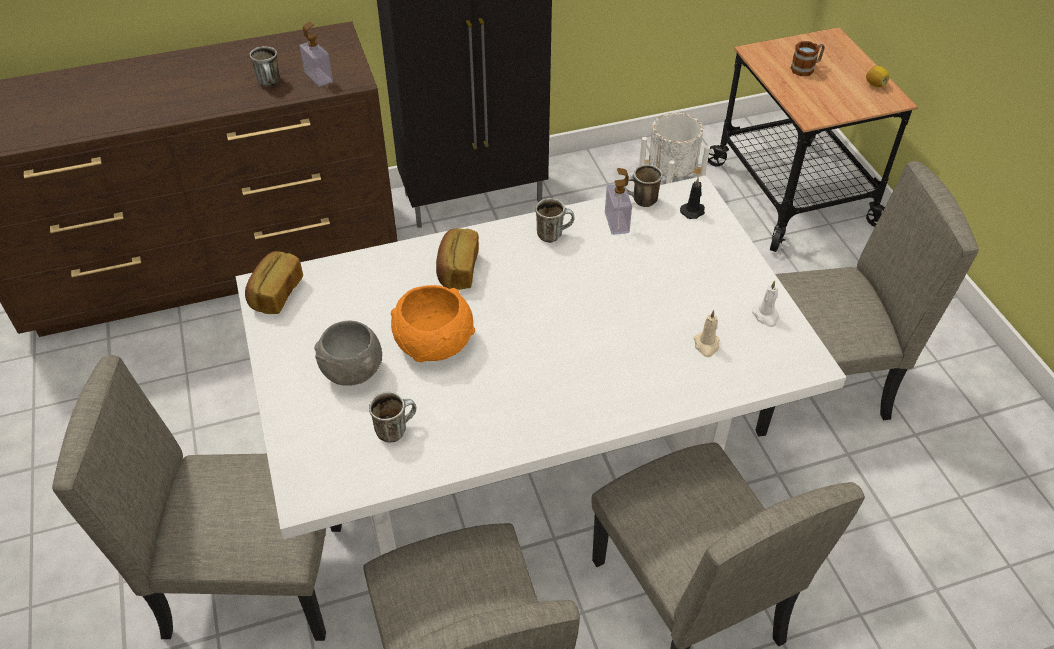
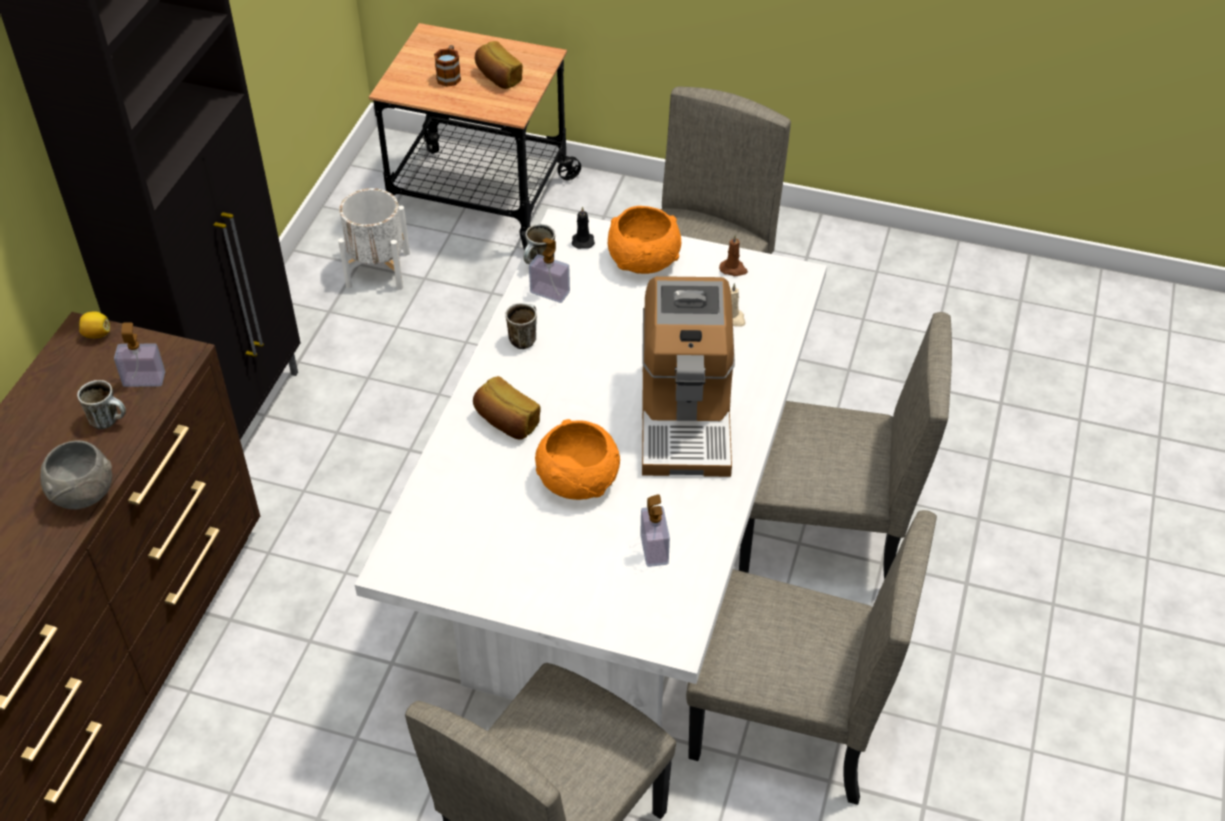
camera: 55 degrees left, 0 degrees up
(275, 294) = (411, 563): bread -> bread (498, 77)
(353, 374) = (567, 550): grey bowl -> grey bowl (85, 496)
(395, 429) = (654, 549): mug -> soap dispenser
(562, 372) = (685, 416): none -> coffee machine
(712, 255) = (643, 259): none -> orange bowl
(766, 316) = (733, 269): white candle -> brown candle
(875, 84) = (515, 53): lemon -> lemon (97, 334)

